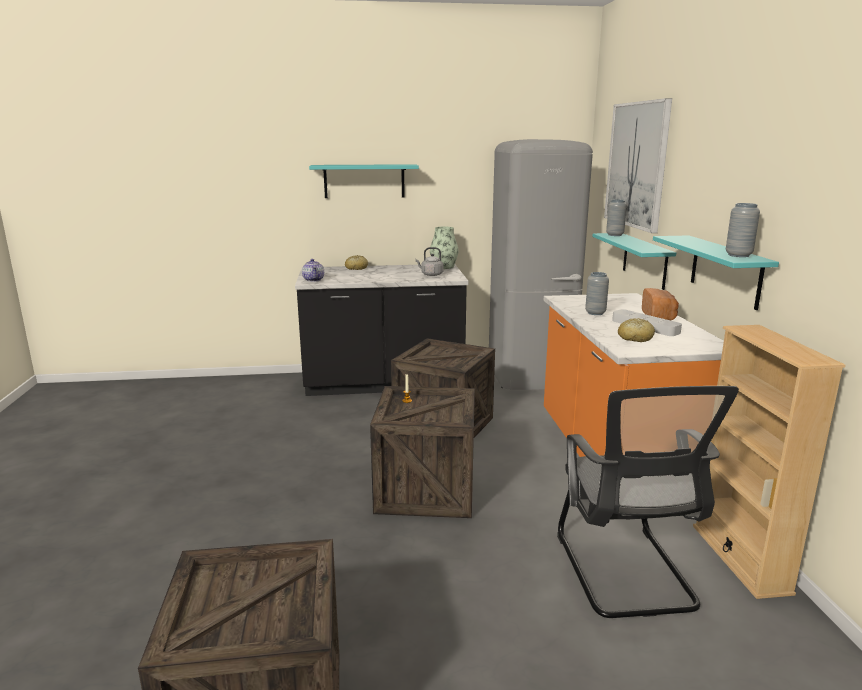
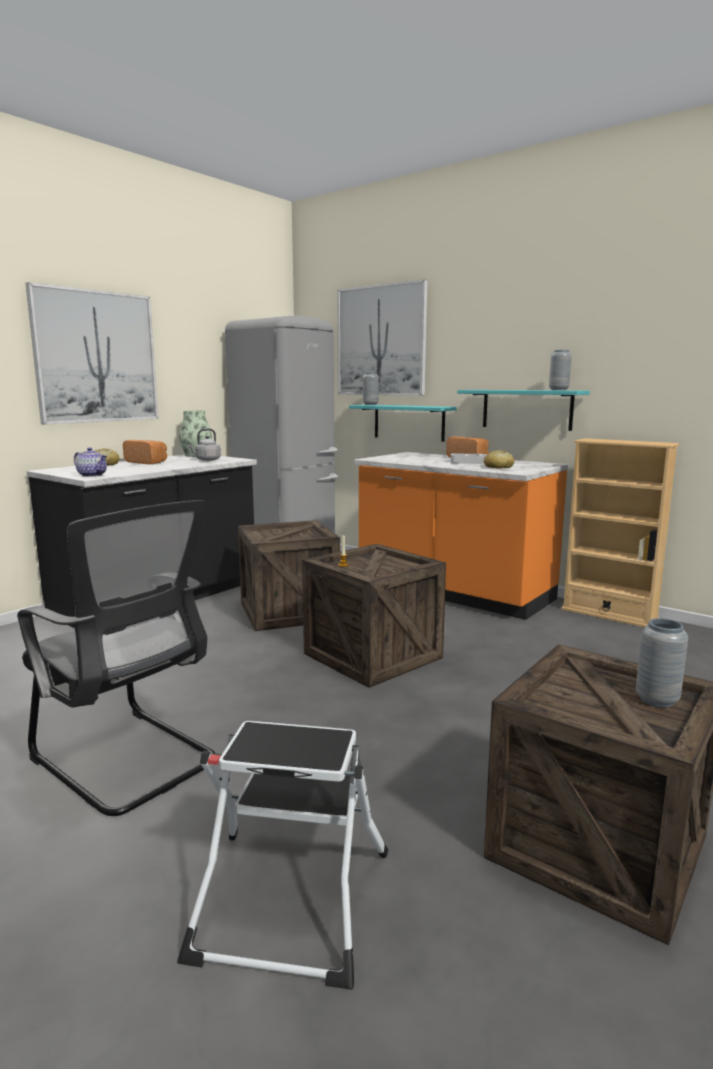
camera: 45 degrees left, 5 degrees down
(101, 611) = (290, 896): none -> step ladder
(364, 181) = (96, 357): turquoise shelf -> picture
(387, 270) = (147, 462): none -> bread
(595, 313) = (427, 461): grey vase -> grey vase (657, 700)
(624, 573) = (582, 645): chair -> chair (127, 762)

